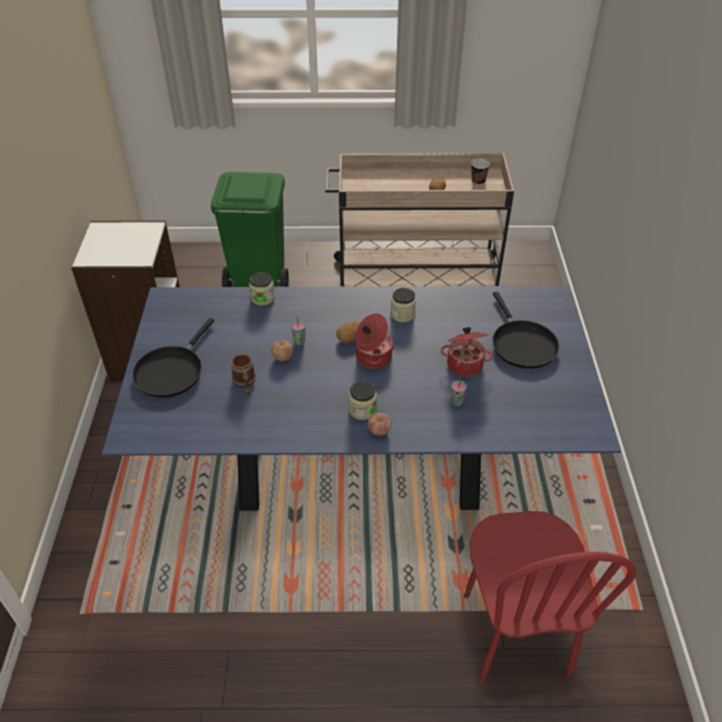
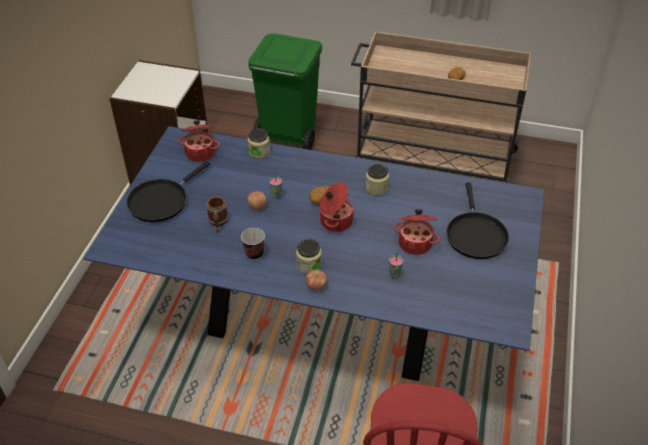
camera: 15 degrees right, 0 degrees up
(197, 310) = (200, 152): none -> cooking pot
(478, 181) = (499, 76): cup -> cup (254, 254)

